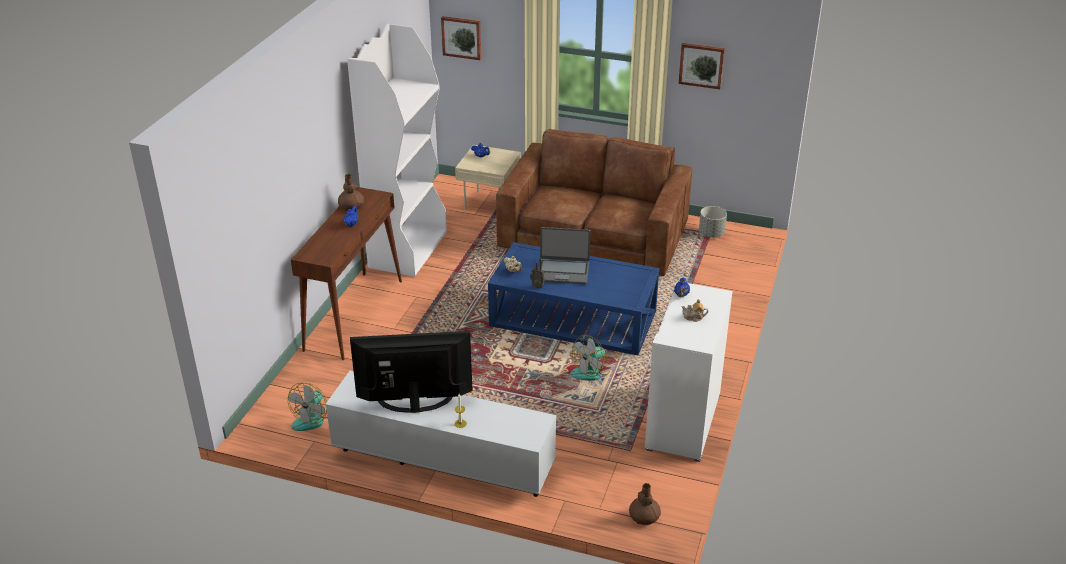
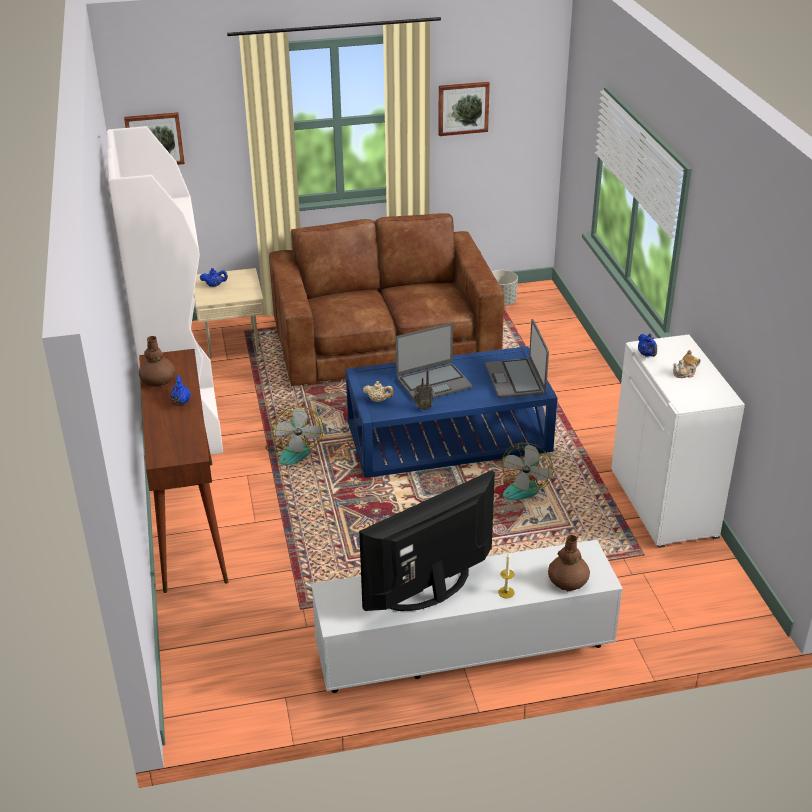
camera: 30 degrees left, 0 degrees up
(312, 418) = (256, 670): fan -> fan (294, 450)
(624, 289) = (516, 379): none -> laptop
(644, 517) = (725, 619): brown vase -> brown vase (567, 581)

